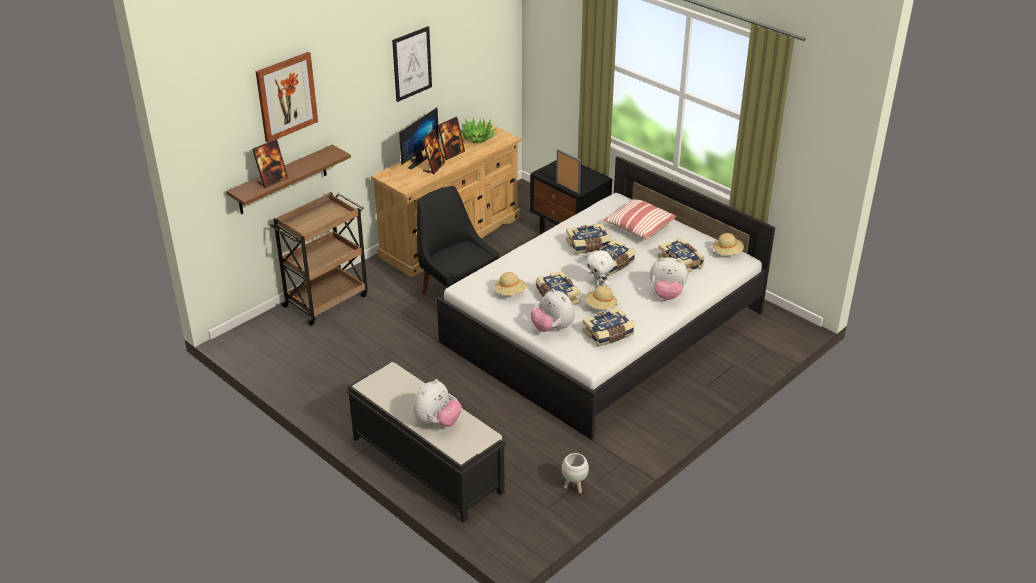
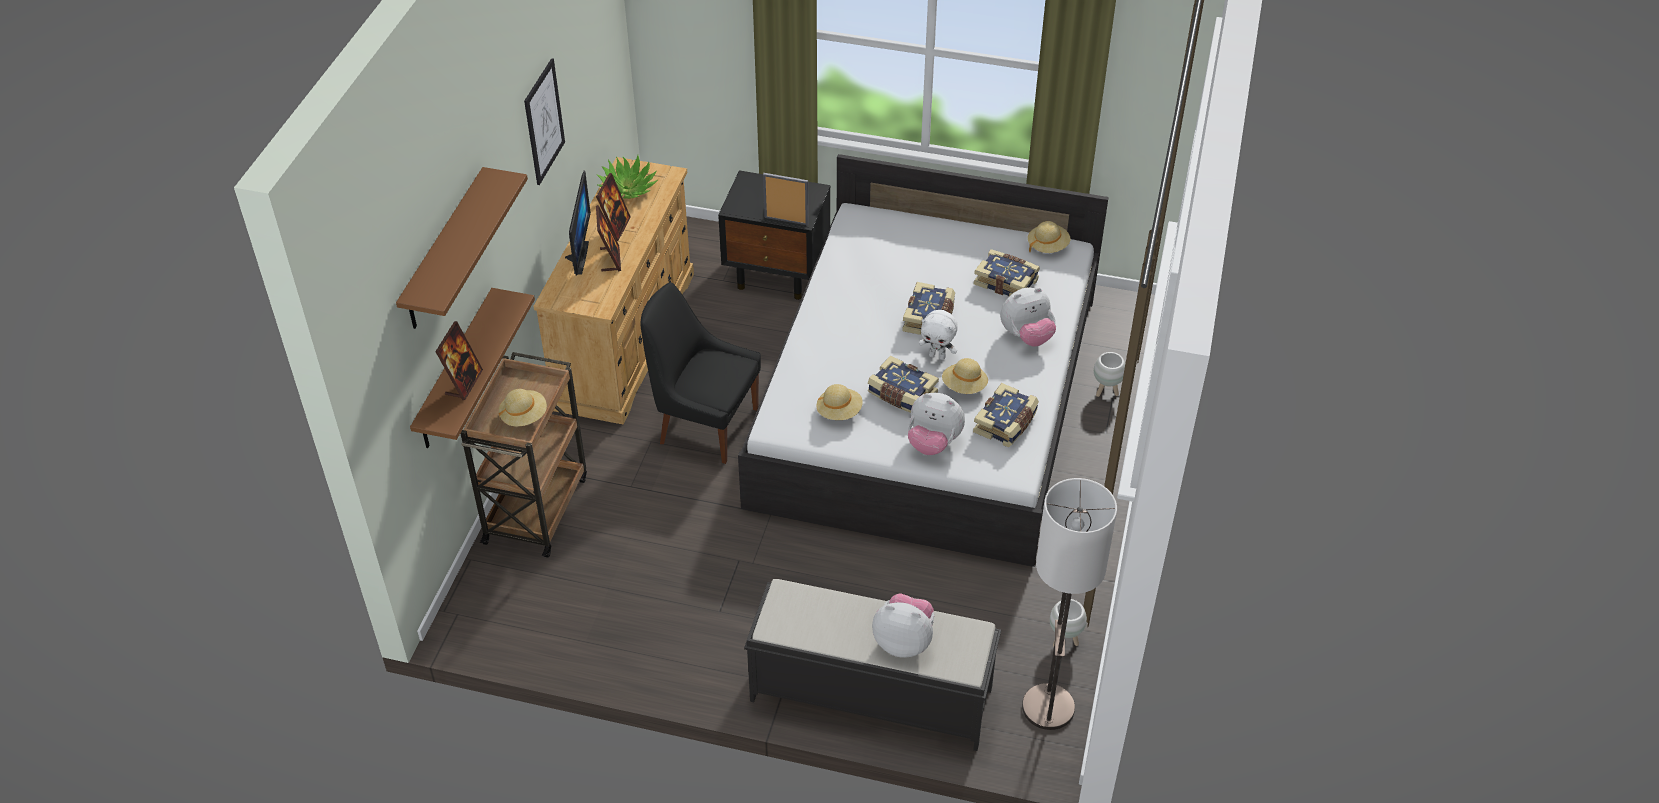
camera: 30 degrees left, 10 degrees up
(286, 96) = (445, 251): picture -> brown shelf
(315, 224) = (524, 416): none -> beige hat
(437, 422) = (904, 641): plush toy -> plush toy turned 75 degrees counterclockwise
(529, 519) = (1048, 708): none -> floor lamp
(588, 245) = (879, 300): book -> none
(638, 227) = (915, 248): pillow -> none
(727, 363) = (1106, 391): none -> white planter

